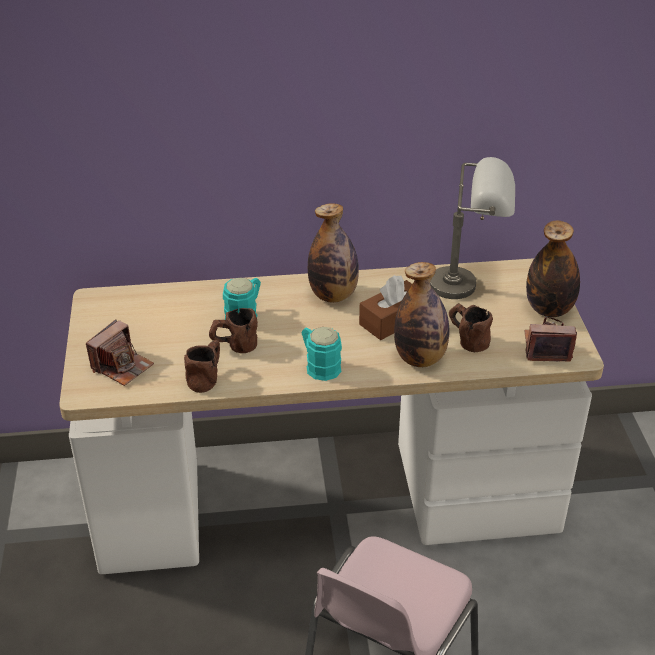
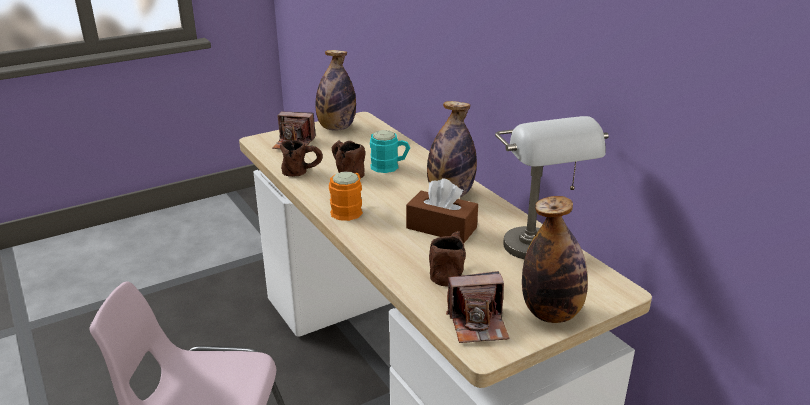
camera: 65 degrees right, 10 degrees down
(319, 365) = (349, 209): turquoise mug -> orange mug
(420, 358) = (396, 253): bottle -> bottle (336, 128)
(546, 348) = (478, 324): camera -> camera turned 105 degrees clockwise

